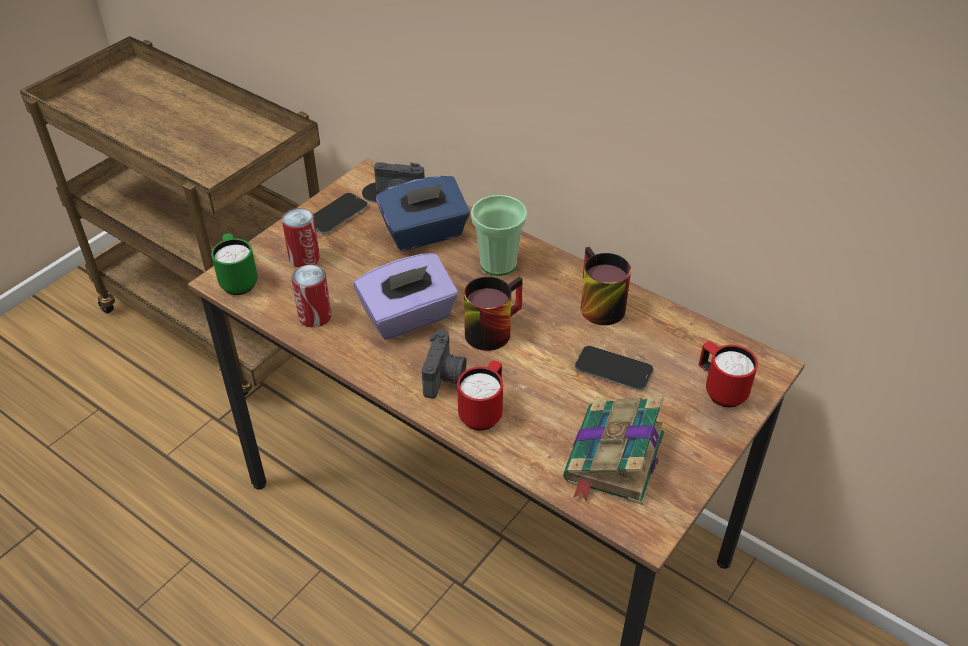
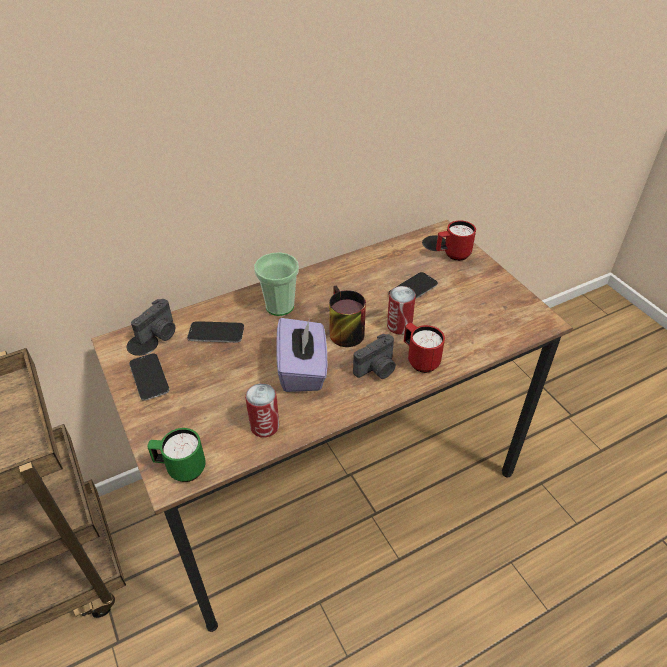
camera: 65 degrees left, 0 degrees up
(304, 258) = (187, 414): can -> can (399, 326)
(424, 233) = (216, 333): blue tissue box -> phone
(445, 378) = (377, 369): camera -> camera turned 105 degrees clockwise
(595, 305) = (351, 276): mug -> none
(613, 459) = (486, 315): book -> none

